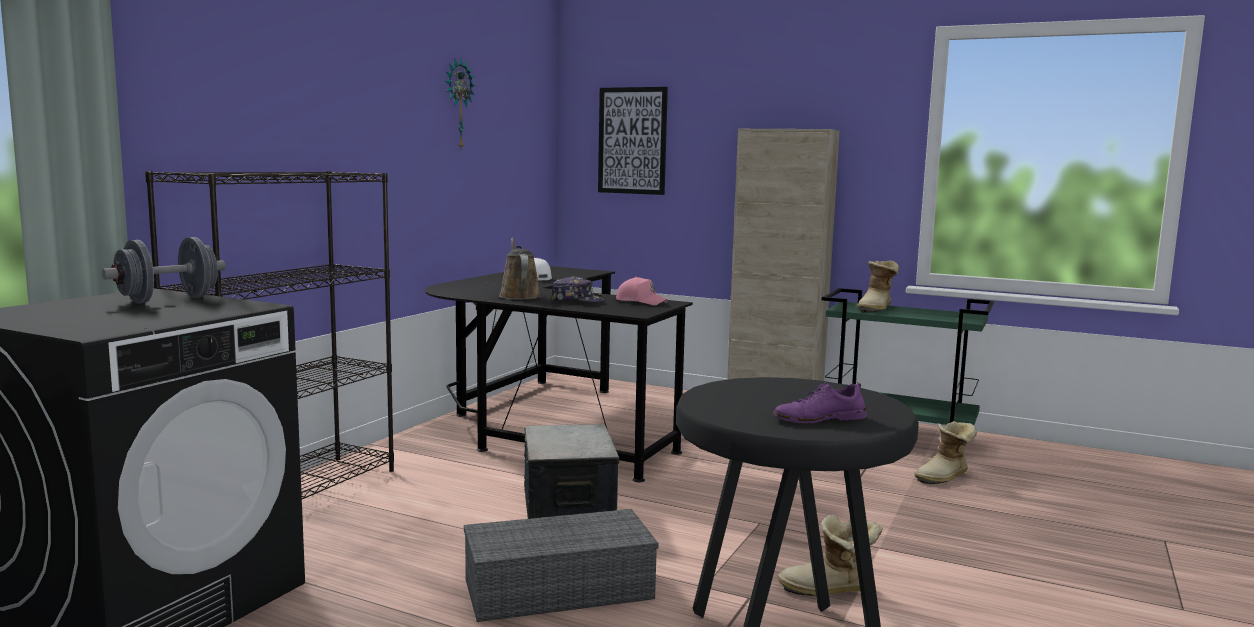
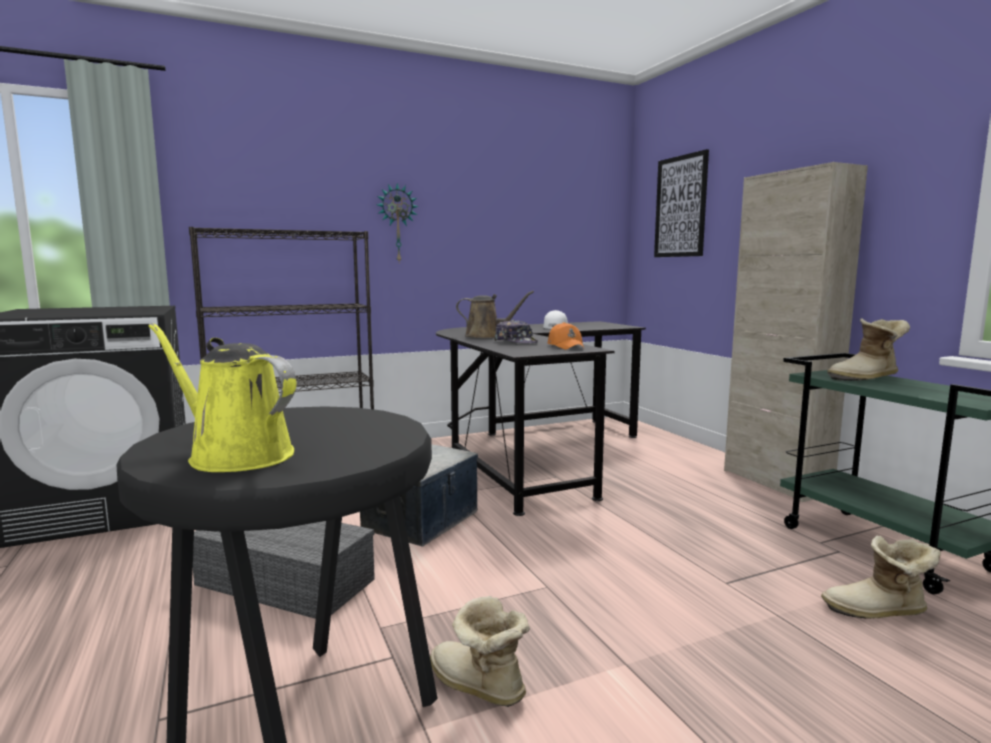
camera: 40 degrees right, 0 degrees up
(168, 300) = (136, 309): grey dumbbell -> none
(457, 104) = (501, 183): wall clock -> wall clock (397, 223)
(518, 296) = (487, 336): brown watering can -> brown watering can turned 75 degrees clockwise
(641, 301) = (566, 346): pink cap -> orange cap
(819, 418) = (234, 455): purple shoe -> yellow watering can

